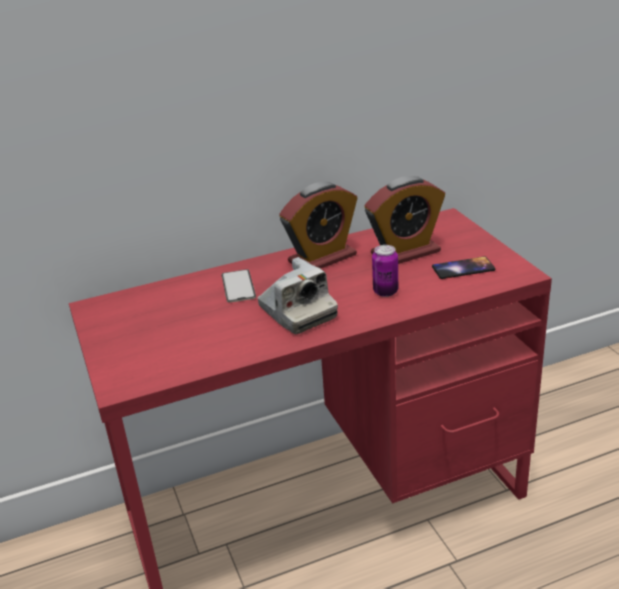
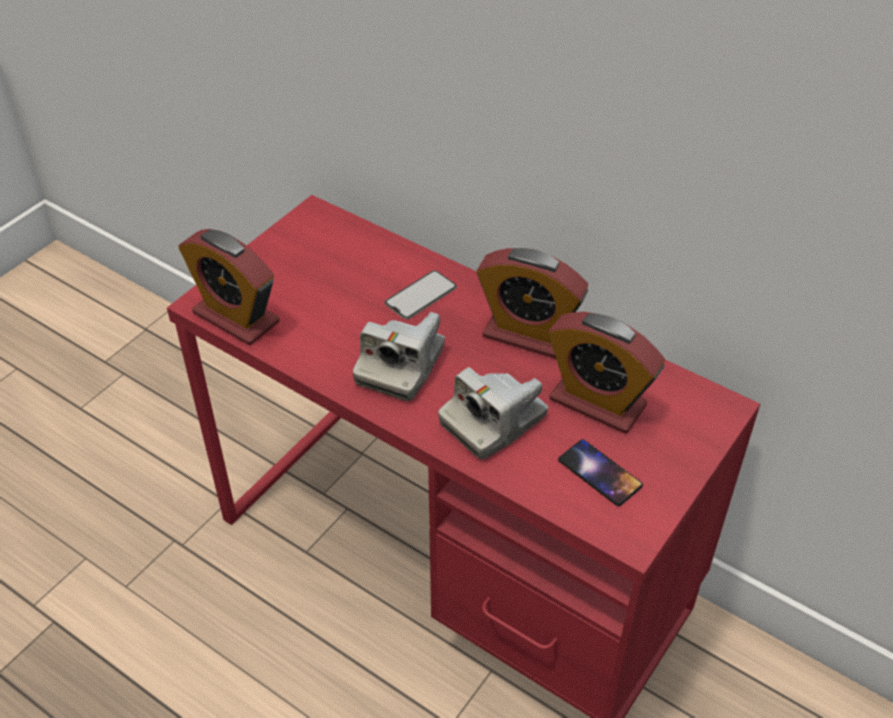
camera: 55 degrees right, 15 degrees up
(158, 373) = (236, 317): none -> alarm clock
(385, 292) = (493, 421): can -> camera

